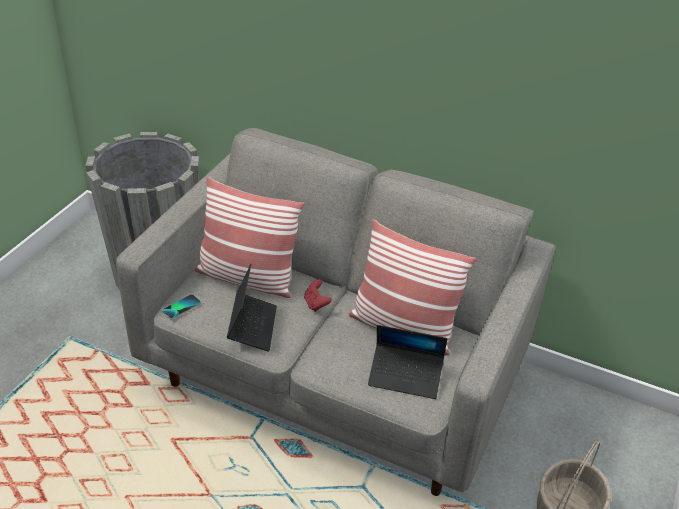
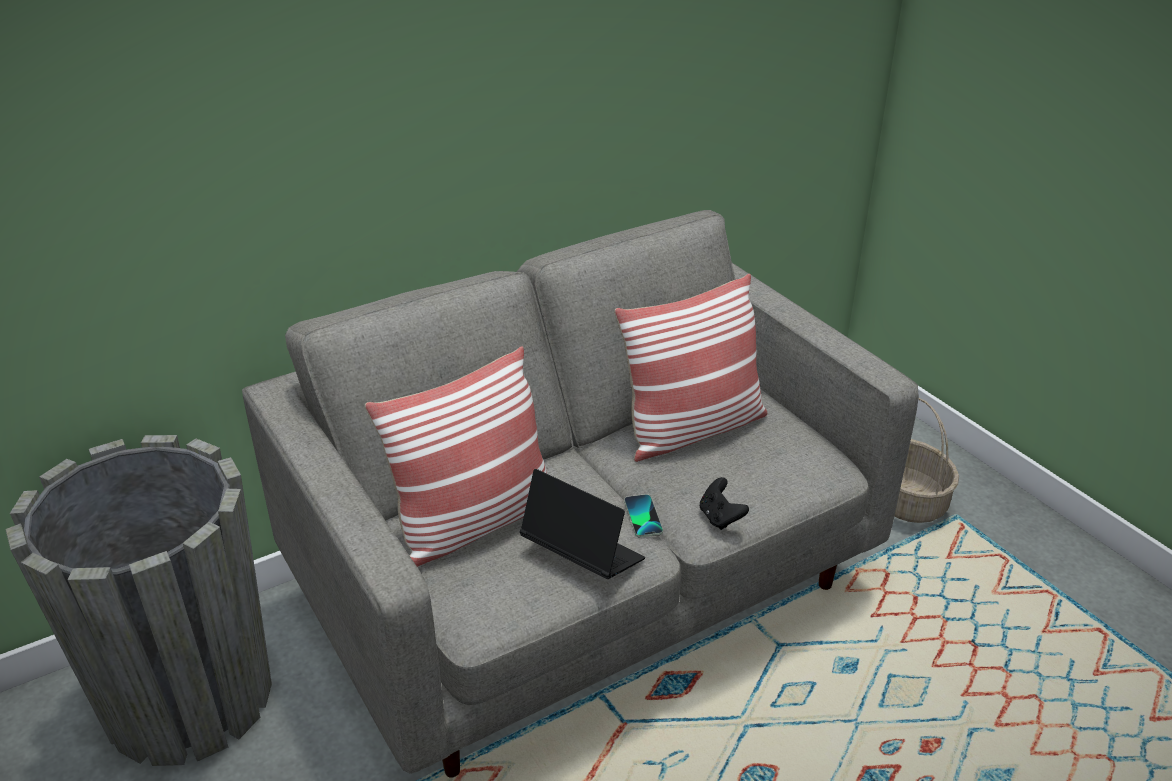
camera: 55 degrees left, 5 degrees down
(181, 307) = (476, 614): phone -> phone (643, 517)
(316, 304) = (588, 480): red game controller -> none
(329, 370) = (720, 518): none -> black game controller
(405, 376) = (776, 461): laptop -> none

